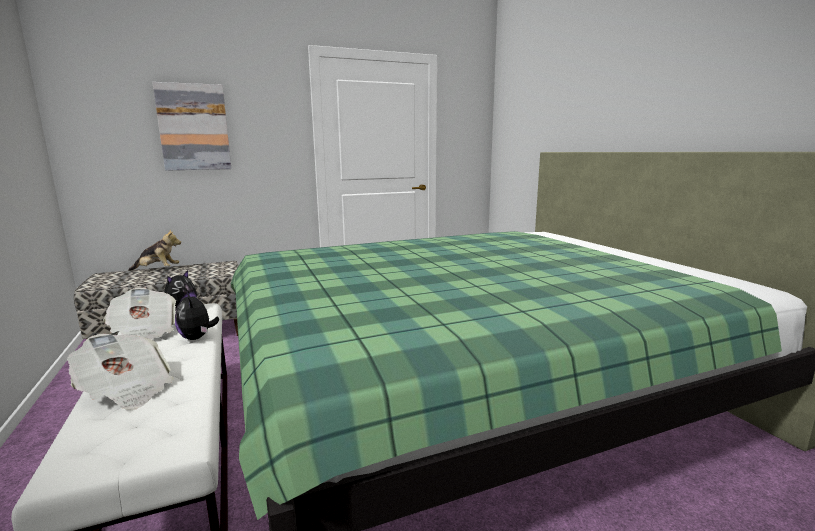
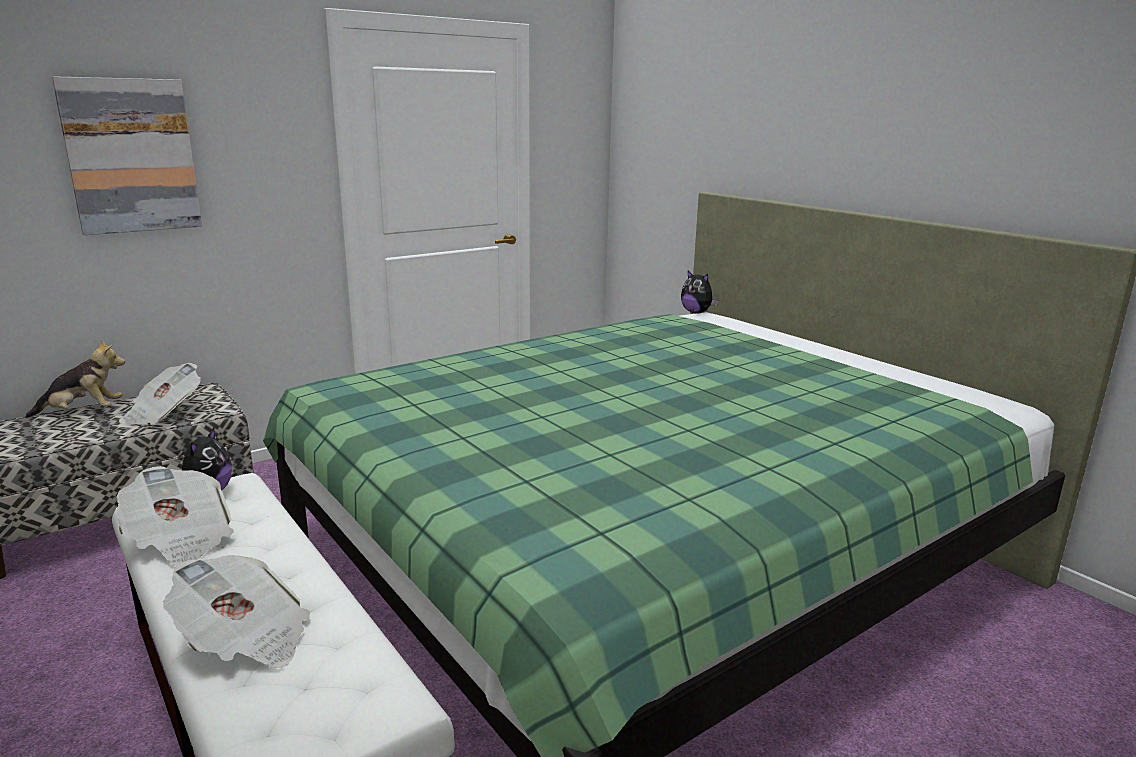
camera: 15 degrees left, 5 degrees up
(195, 273) = (163, 414): none -> newspaper
(197, 338) = (279, 539): plush toy -> plush toy (696, 312)

